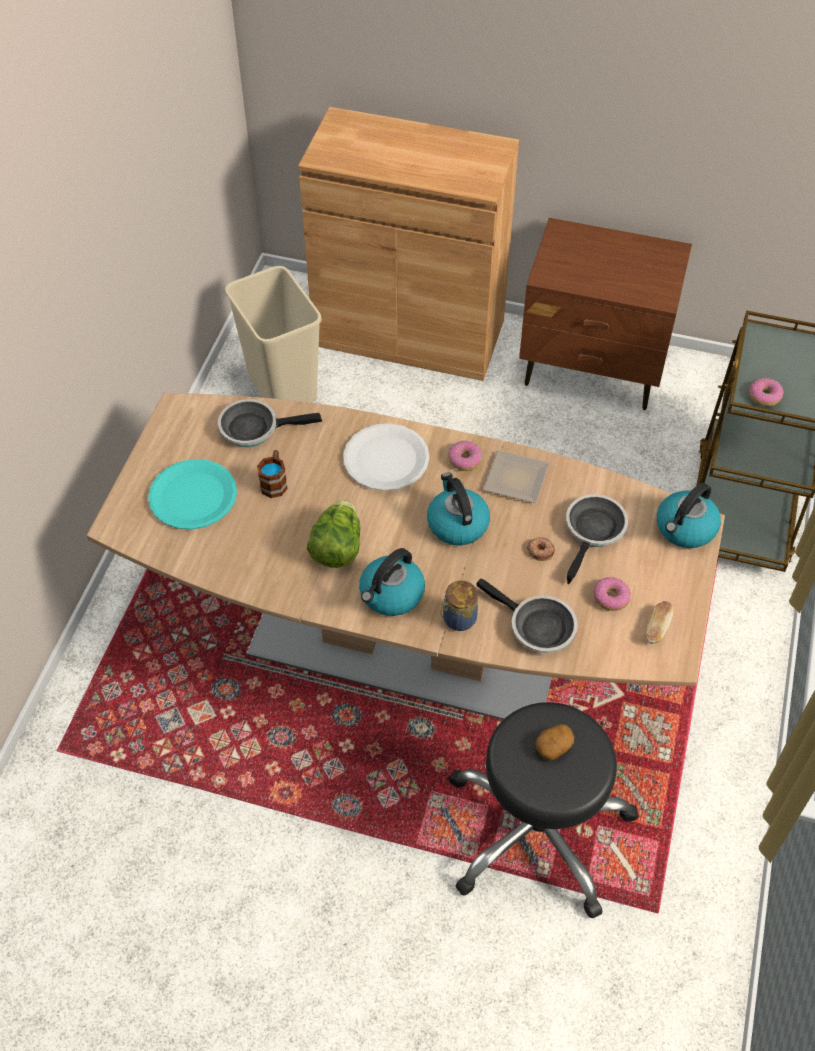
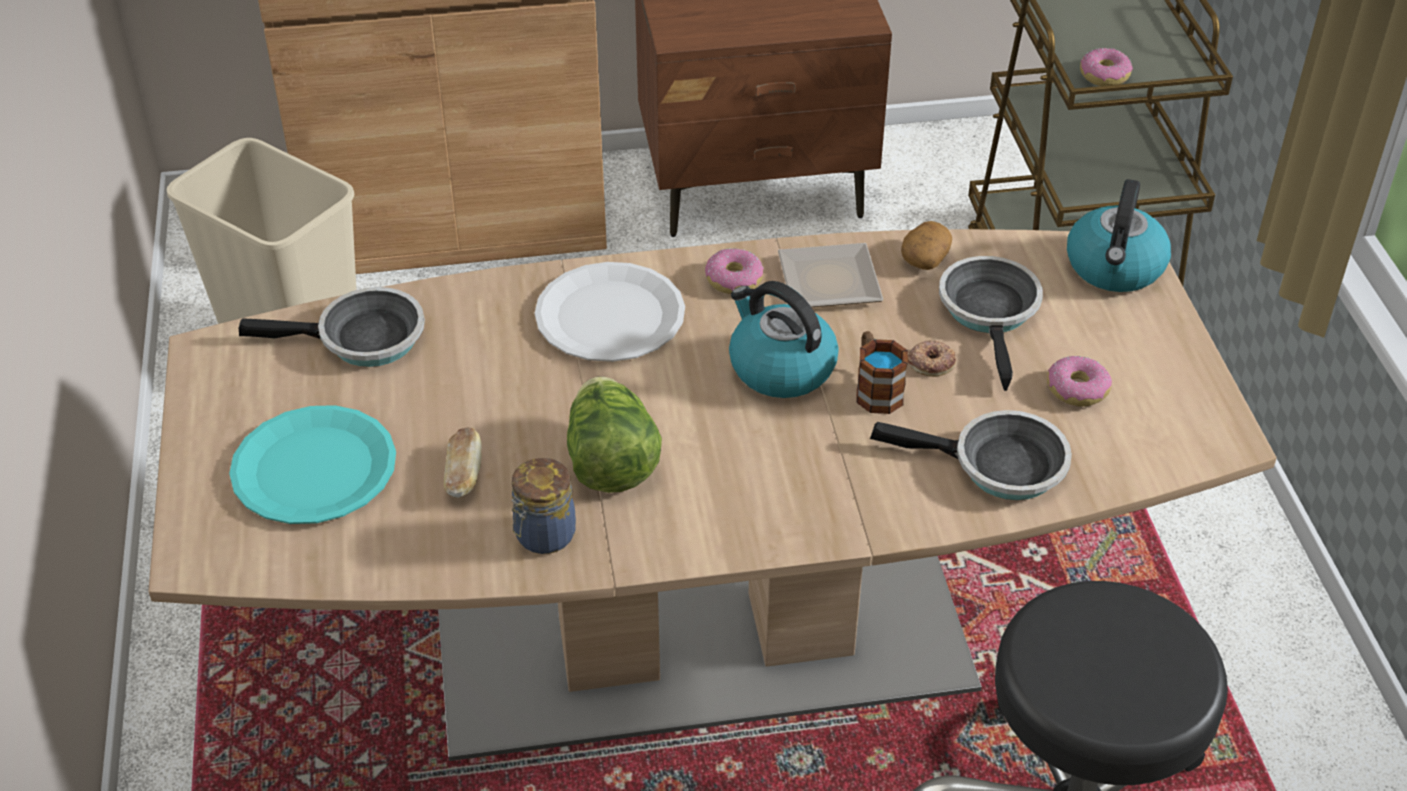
camera: 25 degrees left, 10 degrees down
(254, 428) = (363, 339): frying pan -> frying pan turned 150 degrees counterclockwise
(274, 482) = (445, 403): mug -> mug (875, 389)
(391, 595) = (743, 499): kettle -> none
(458, 619) = (872, 497): jar -> jar (543, 536)
(553, 746) = (1107, 645): potato -> potato (925, 258)
(657, 628) = (1170, 407): bread -> bread (463, 475)

